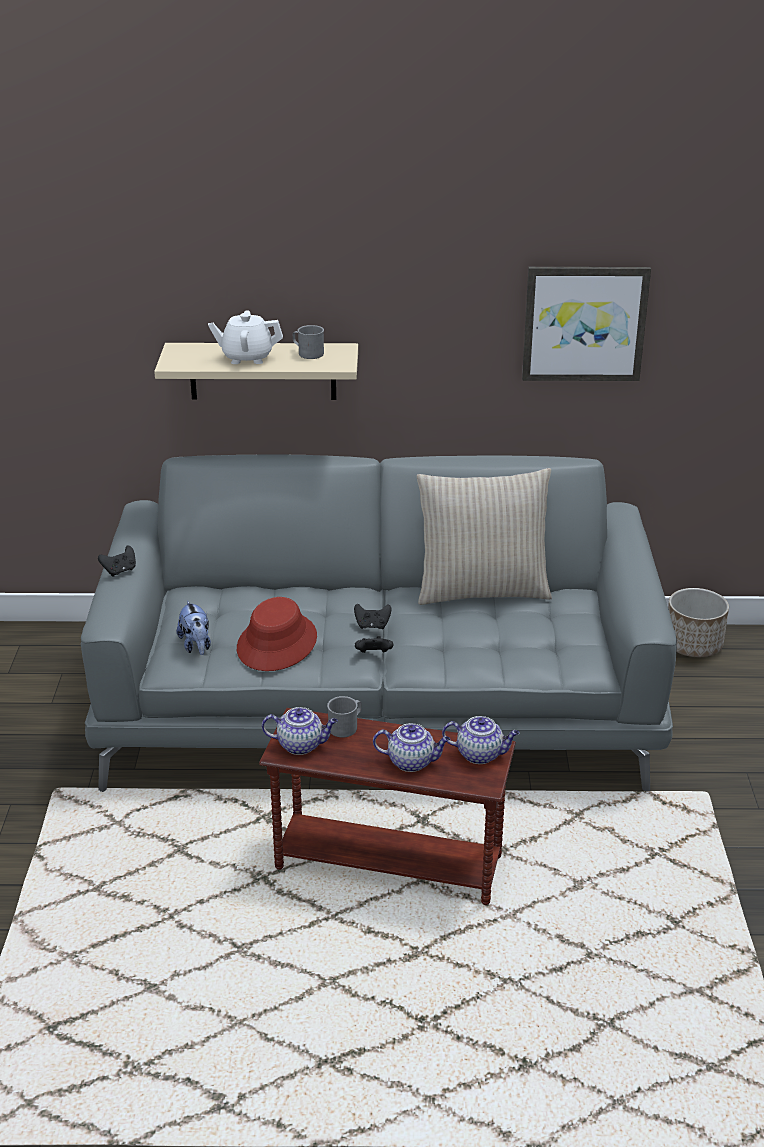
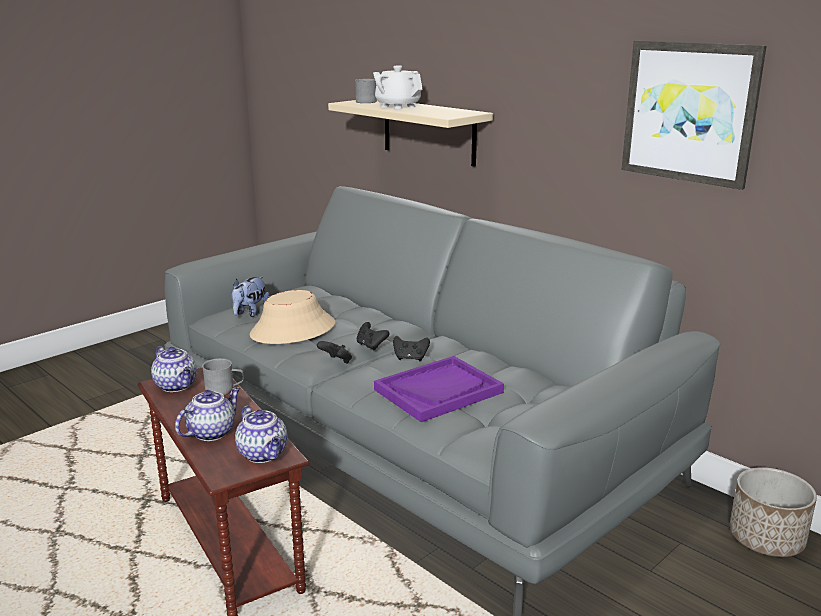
camera: 45 degrees right, 10 degrees down
(120, 571) = (252, 248): black game controller -> black game controller (410, 358)
(277, 643) = (293, 330): red hat -> beige hat
(307, 353) = (442, 110): grey mug -> grey mug (365, 101)
(412, 762) = (212, 432): teapot -> teapot turned 105 degrees counterclockwise
(482, 590) = (498, 359): beige pillow -> none
(493, 640) = (438, 391): none -> purple tray

